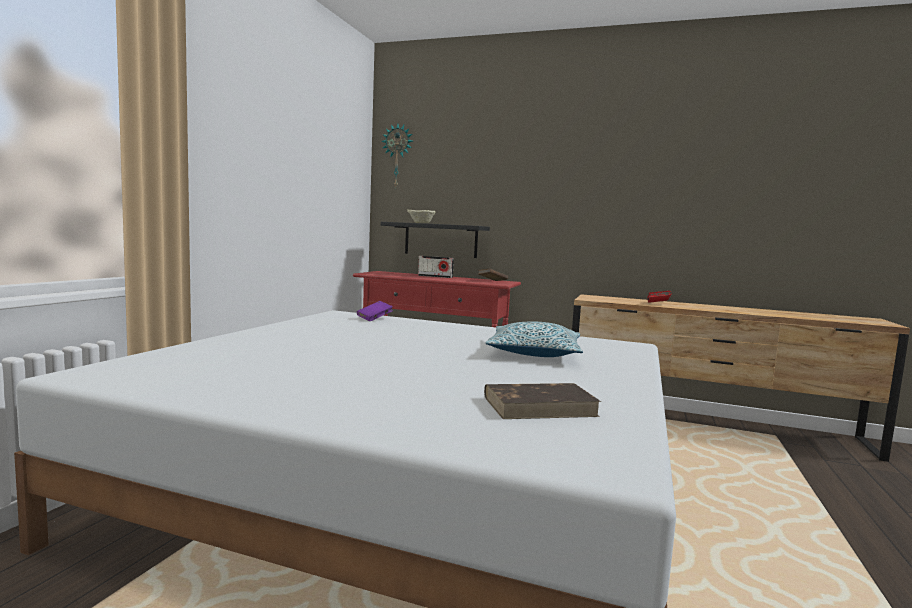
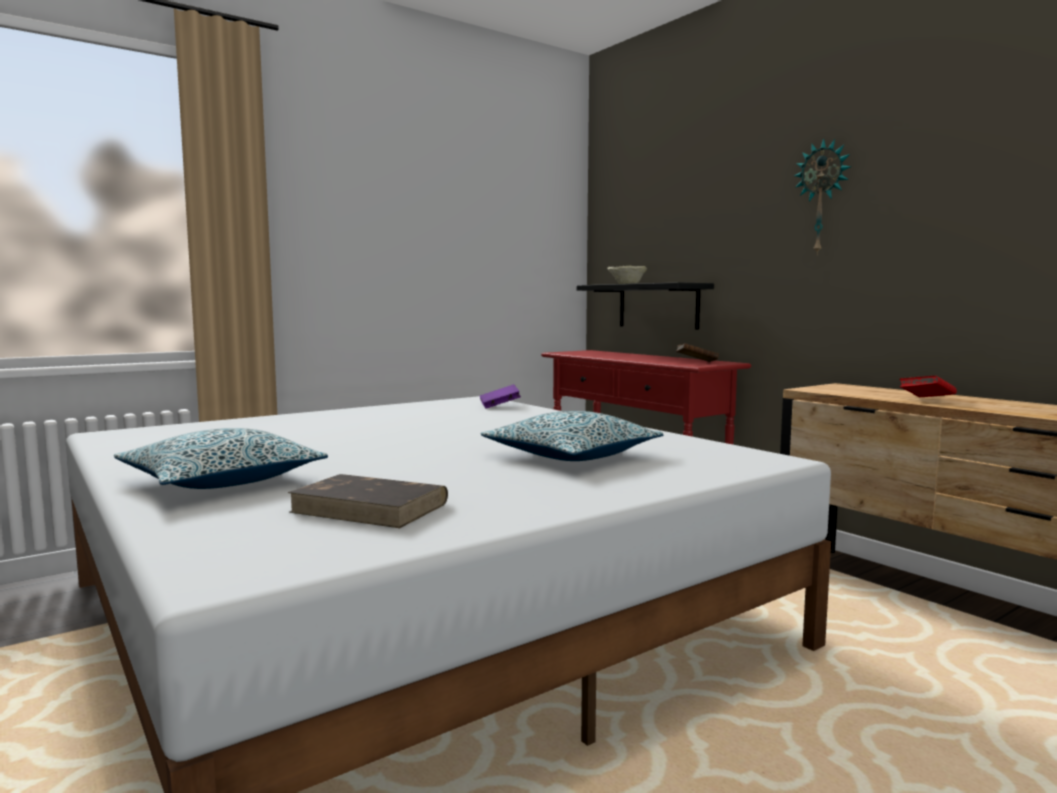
camera: 35 degrees right, 0 degrees up
(368, 403) = (221, 480): none -> pillow
(398, 156) = (612, 197): wall clock -> wall clock (823, 197)
(435, 276) = (638, 356): radio -> none

